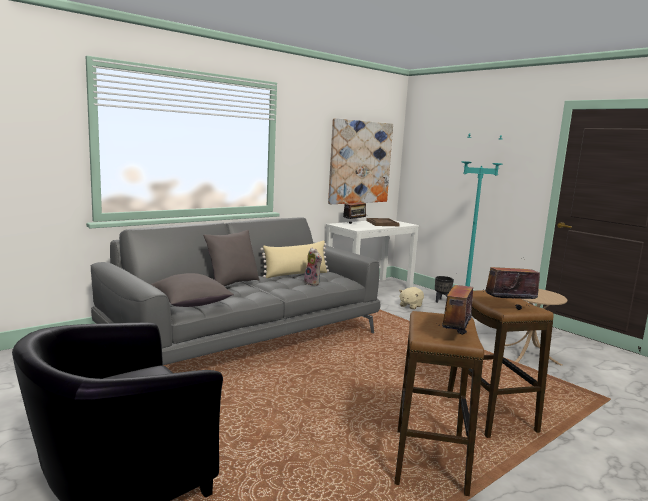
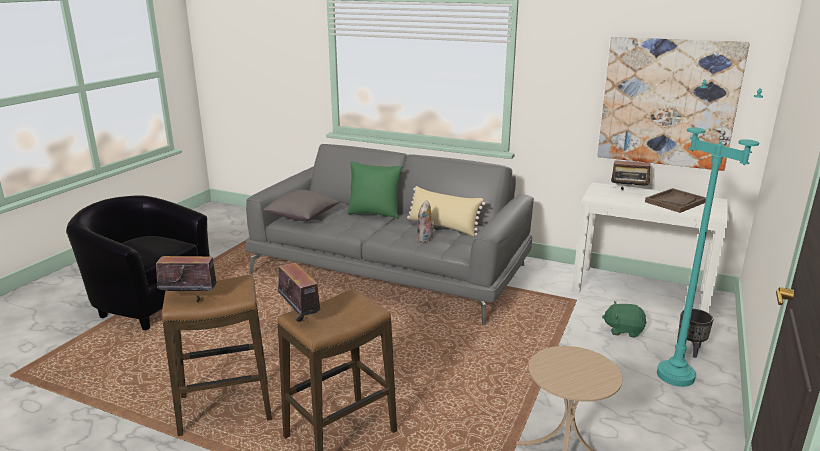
camera: 65 degrees right, 10 degrees up
(232, 284) = (374, 214): grey pillow -> green pillow
(410, 306) = (623, 330): beige plush toy -> green plush toy

